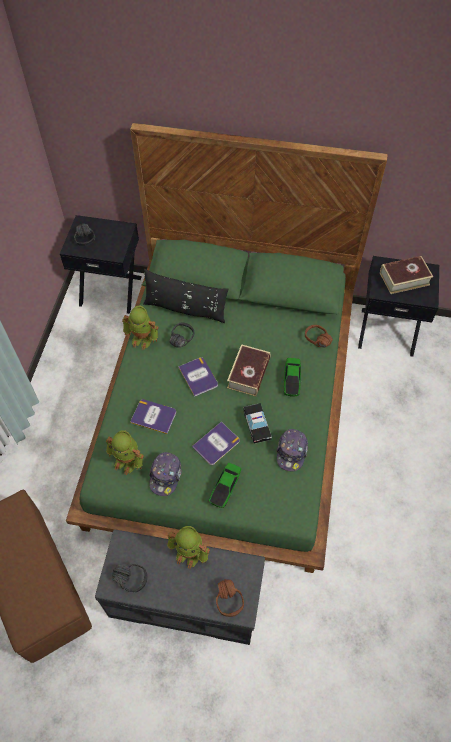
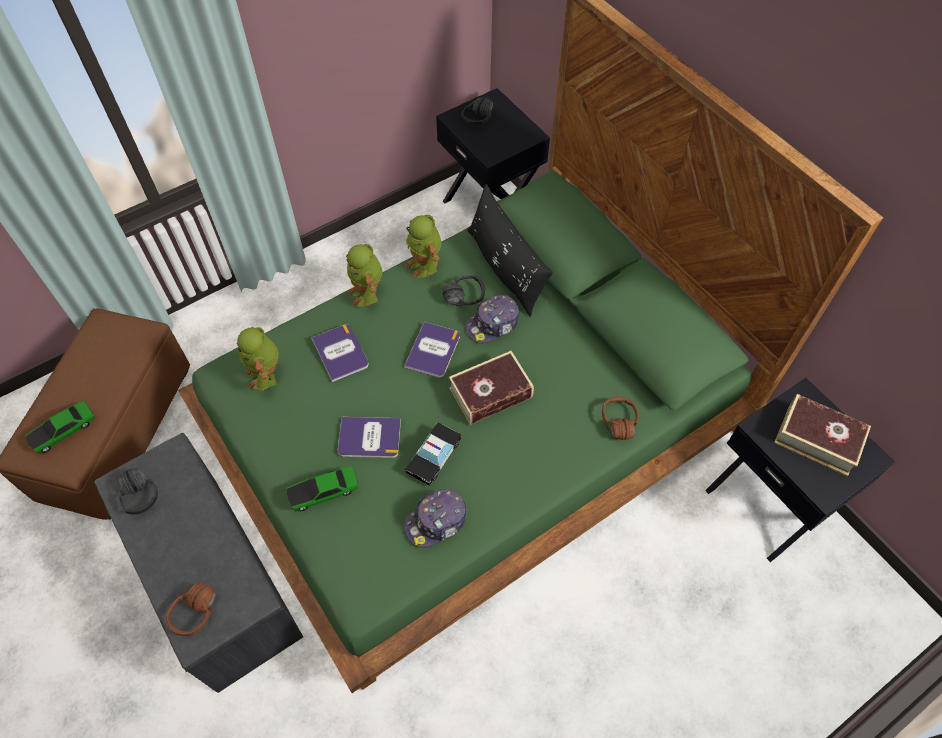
camera: 45 degrees right, 0 degrees up
(166, 476) = (282, 424): cap -> cap (493, 324)
(189, 552) = (217, 525): toy robot -> toy robot (367, 293)
(292, 380) = (532, 442): toy car -> toy car (64, 431)

